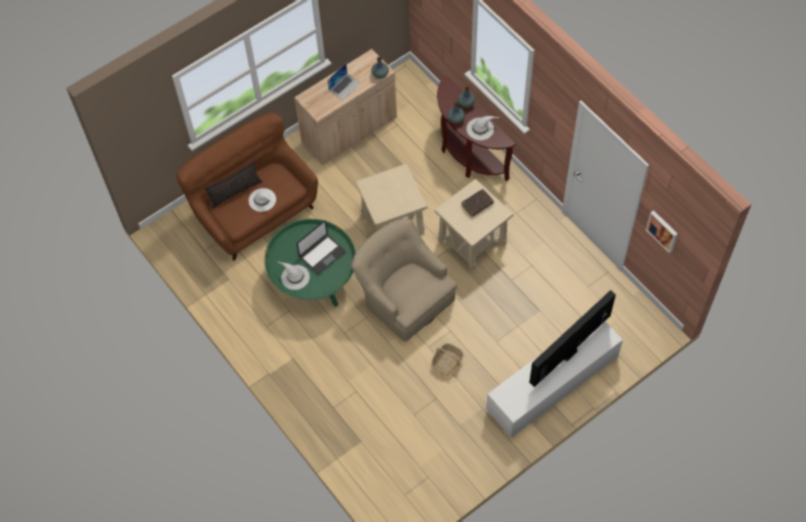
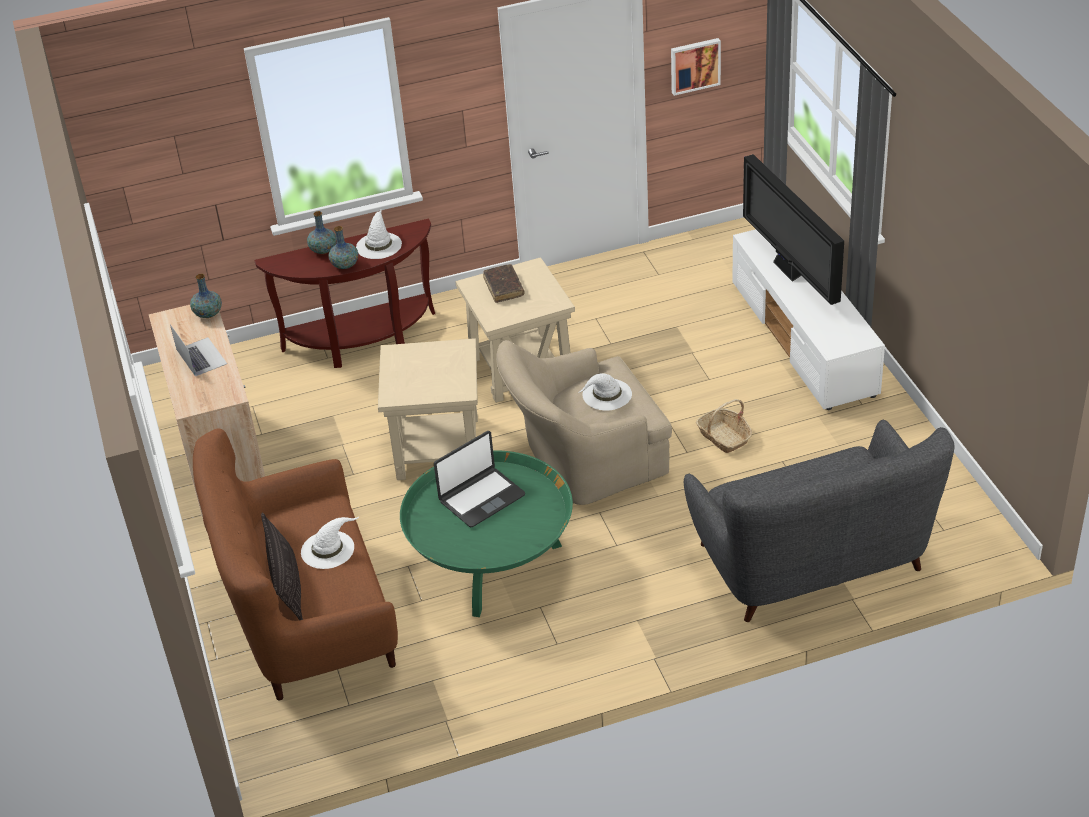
camera: 70 degrees left, 20 degrees down
(295, 277) = (509, 540): white hat -> white hat (606, 395)
(322, 254) = (481, 498): laptop -> laptop turned 75 degrees clockwise
(359, 432) = (812, 561): none -> grey sofa

